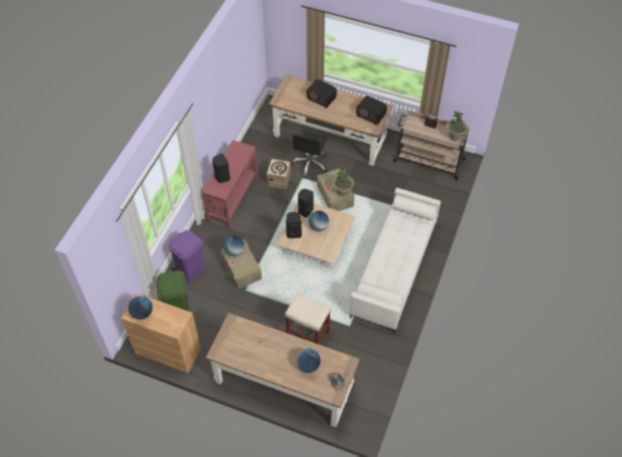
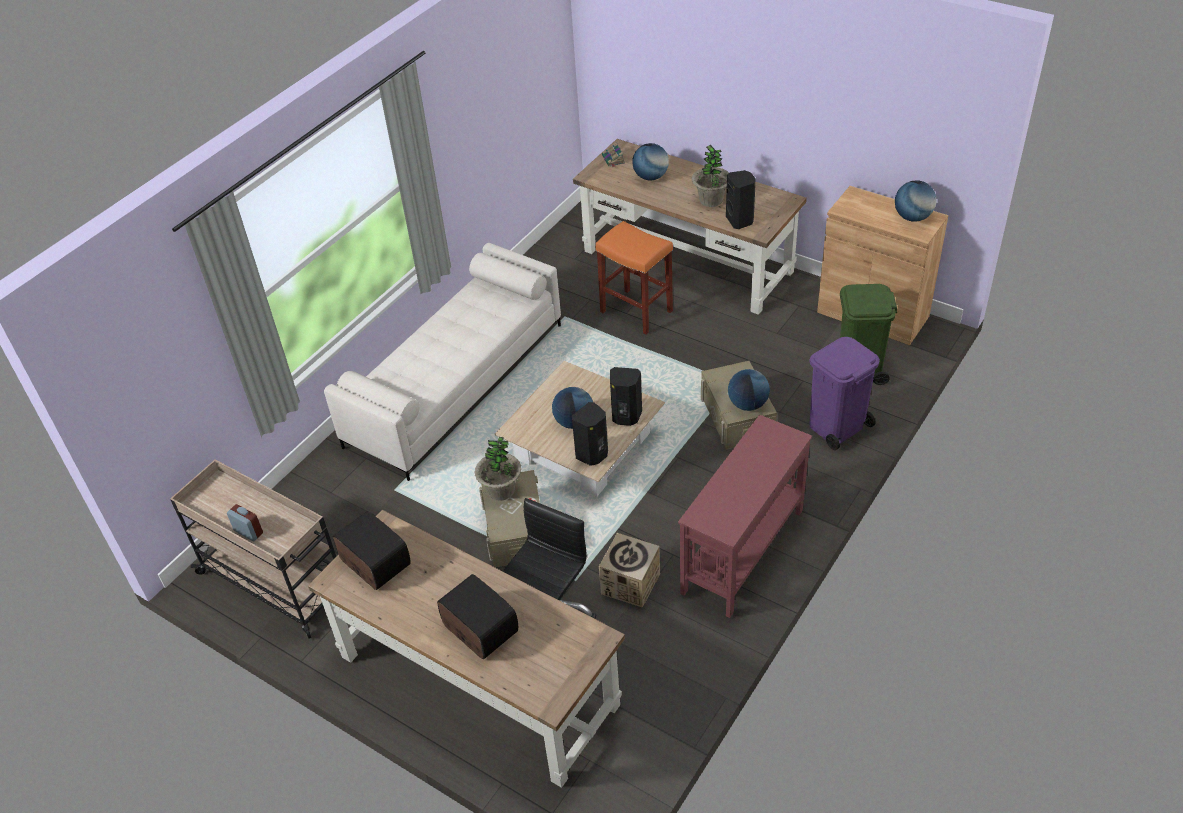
camera: 165 degrees left, 10 degrees down
(222, 177) = (764, 460): black speaker -> black speaker (740, 220)
(308, 335) = (635, 311): beige stool -> orange stool
(455, 136) = (211, 499): potted plant -> potted plant (711, 200)

